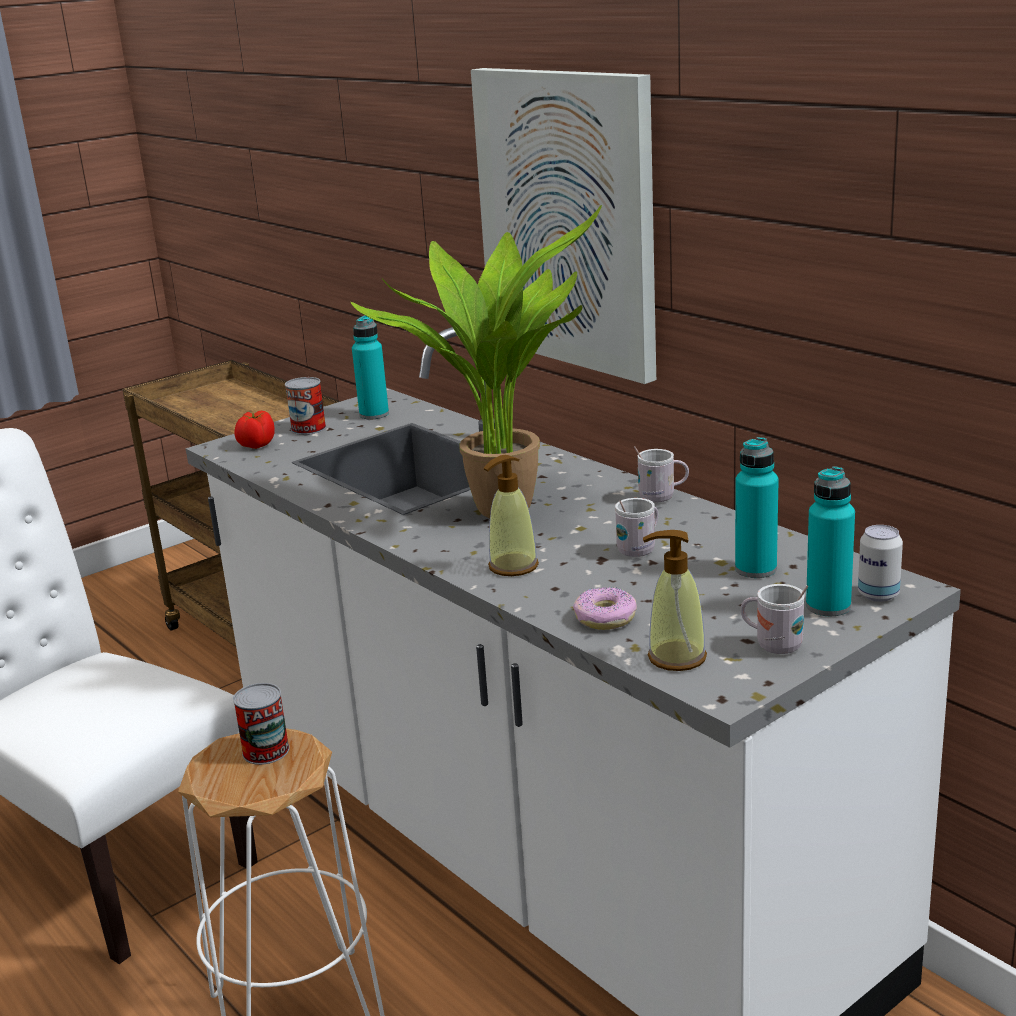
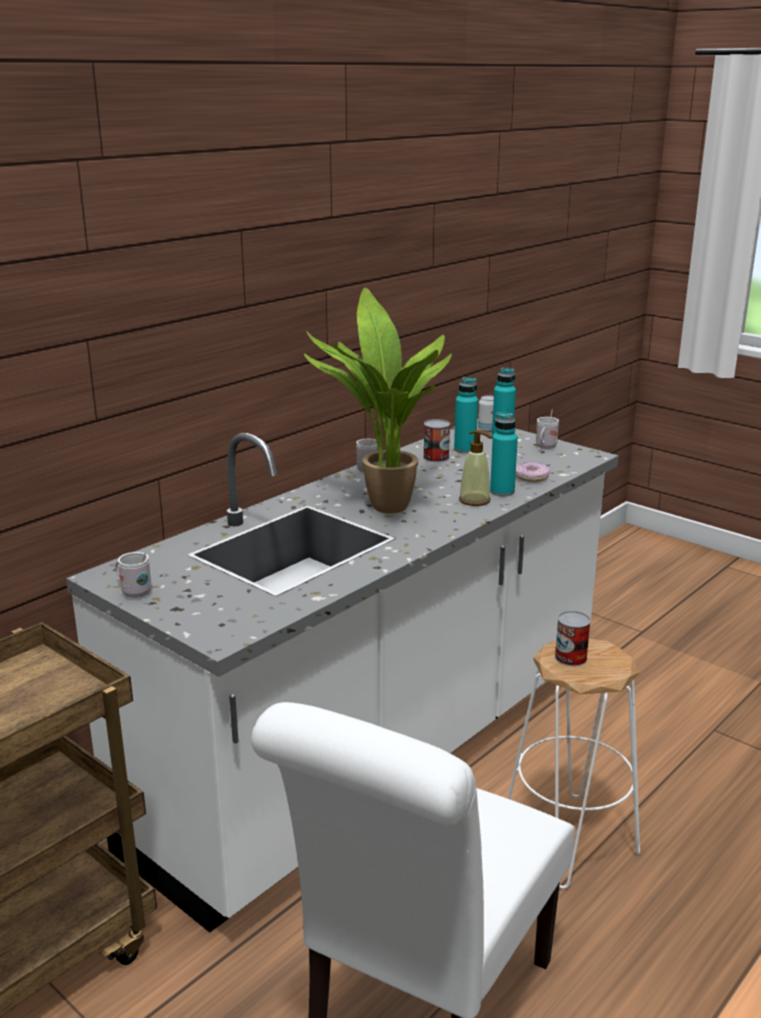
camera: 100 degrees left, 0 degrees up
(256, 445) = (224, 620): tomato -> none
(308, 428) = (183, 600): can -> can (436, 457)
(374, 414) = (155, 573): turquoise bottle -> turquoise bottle (502, 492)
(568, 220) = (261, 324): picture -> none
(640, 549) = (444, 472): white mug -> white mug (133, 591)
(676, 657) = (566, 463): soap dispenser -> none

